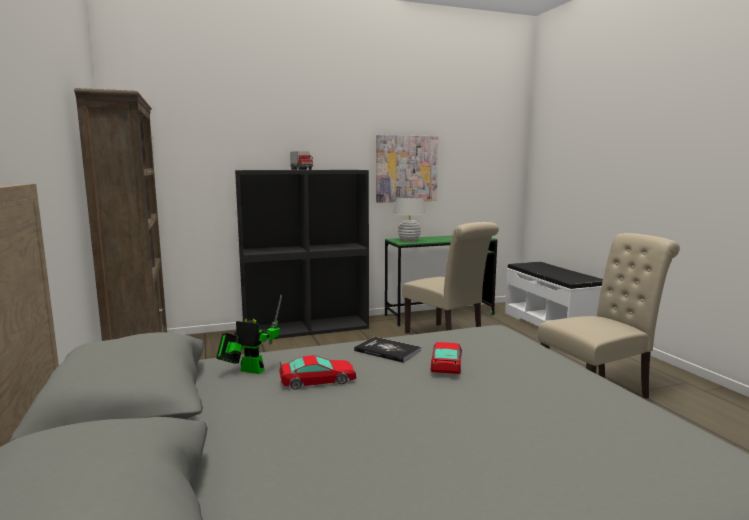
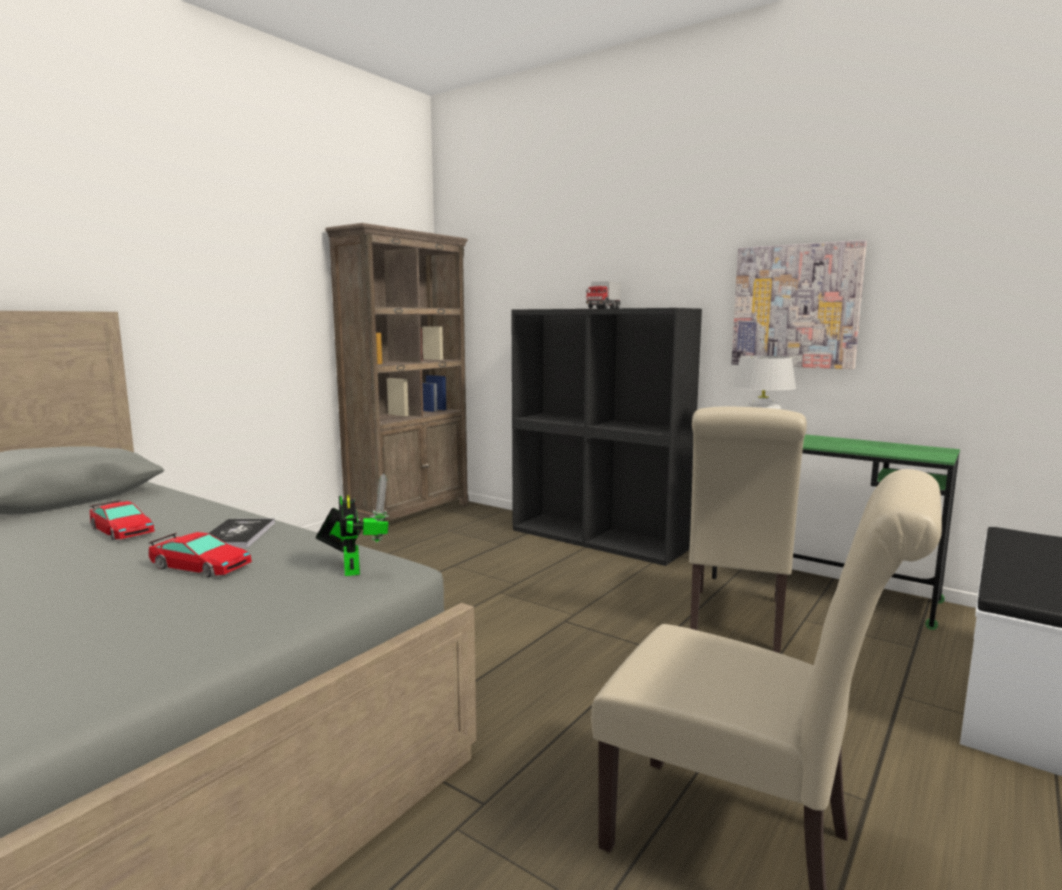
camera: 55 degrees right, 0 degrees up
(249, 370) = (146, 506): toy robot -> toy robot (351, 568)
(446, 364) = (200, 566): toy car -> toy car turned 45 degrees clockwise

